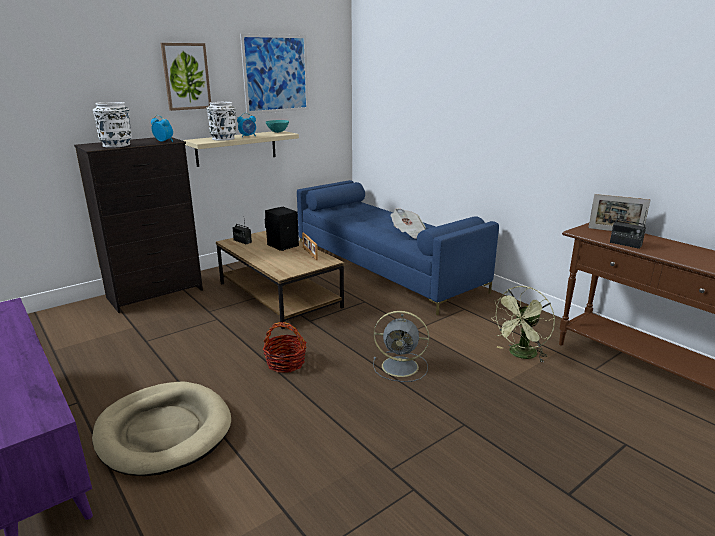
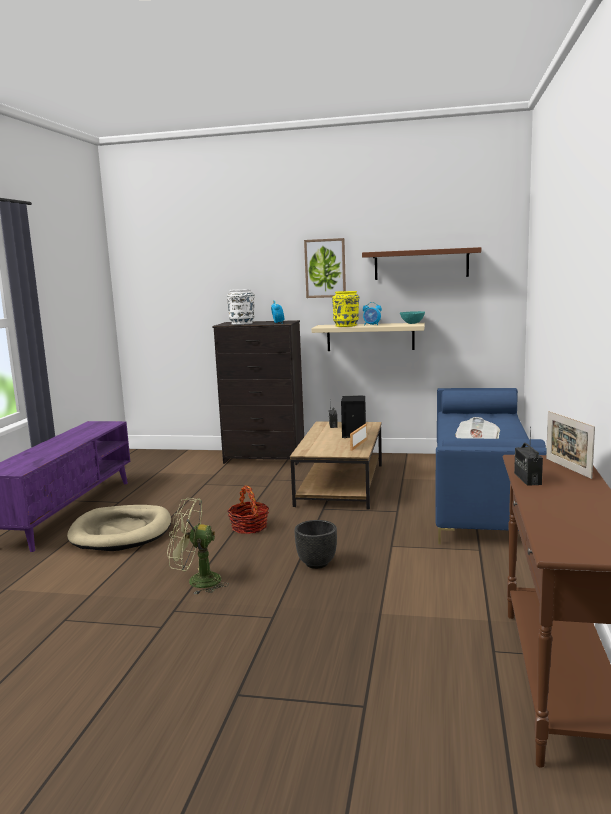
camera: 50 degrees right, 10 degrees down
(224, 138) = (346, 325): white vase -> yellow vase
(276, 74) = (421, 264): picture -> brown shelf
(401, 367) = (317, 564): grey fan -> black planter
(520, 355) = (441, 604): green fan -> green fan (197, 582)

